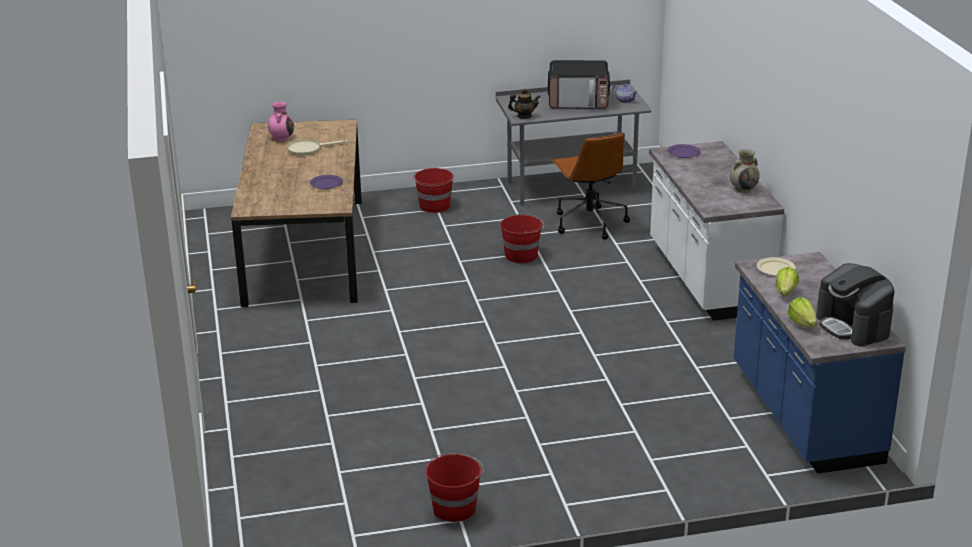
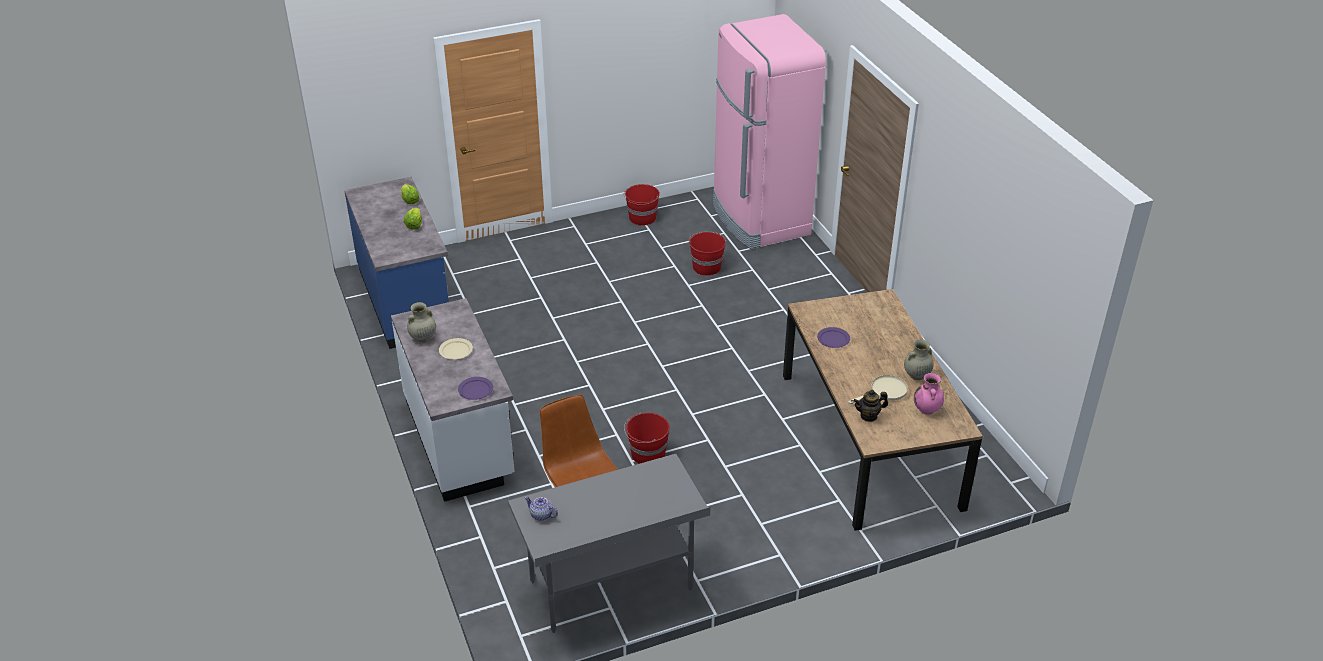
camera: 170 degrees right, 10 degrees up
(270, 157) = (916, 375): none -> beige vase
(274, 488) = (759, 219): none -> pink fridge
(434, 206) = (765, 529): red bucket -> red bucket (706, 267)
(524, 116) = (662, 465): teapot -> teapot (869, 416)
(578, 101) = (600, 507): microwave -> none
(775, 268) = (416, 246): beige plate -> beige plate (456, 350)
(853, 326) = (374, 201): coffee machine -> none

